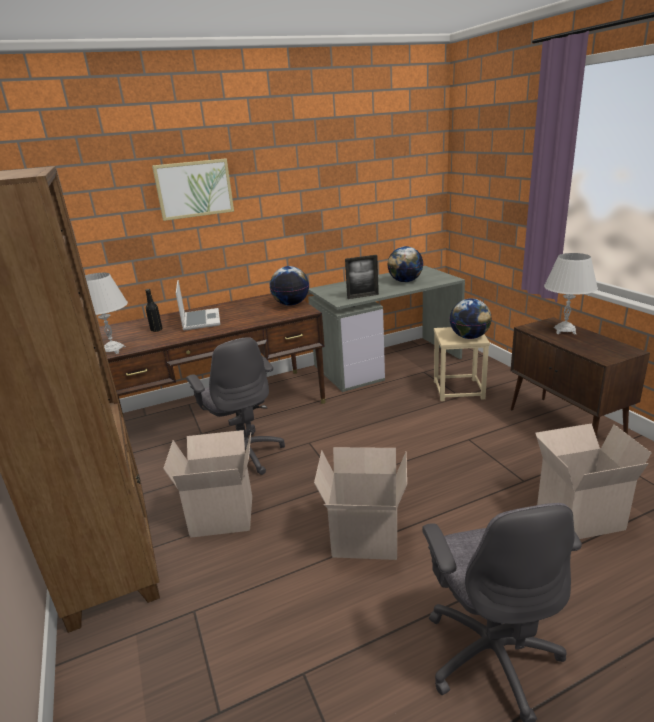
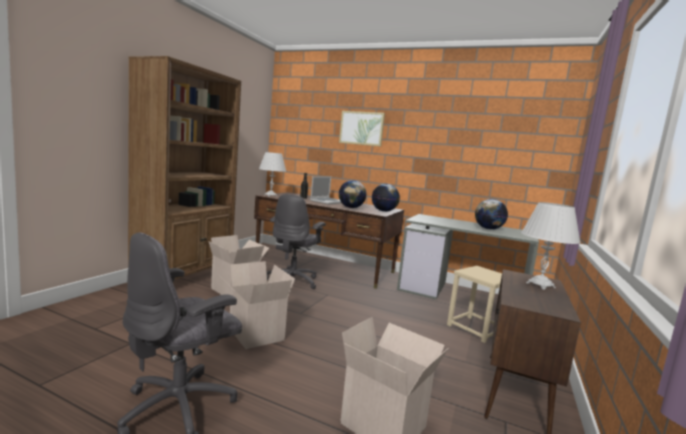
camera: 45 degrees right, 15 degrees down
(363, 296) = (435, 223): picture frame -> none
(469, 337) = (487, 277): globe -> globe (351, 208)

